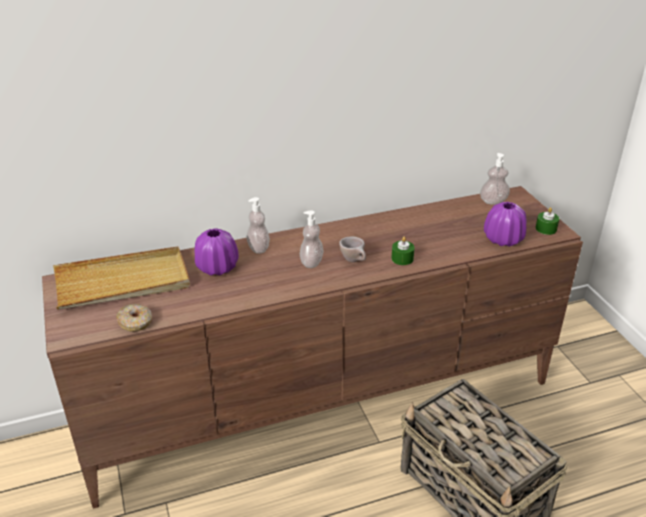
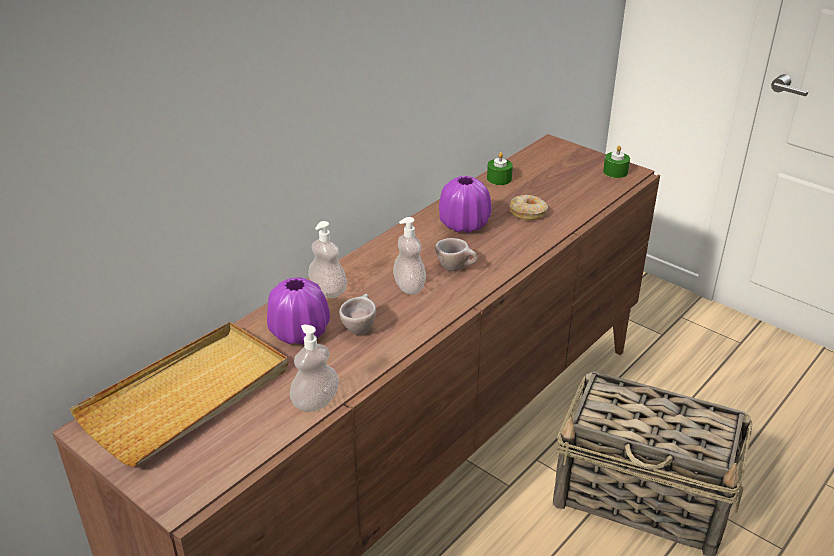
camera: 30 degrees left, 0 degrees up
(136, 322) = (259, 440): donut -> donut (528, 213)
(255, 277) = (360, 327): none -> beige cup
(402, 258) = (506, 249): green candle -> green candle (499, 179)
(493, 201) = (537, 158): soap dispenser -> soap dispenser (315, 402)
(503, 239) = (586, 195): purple vase -> purple vase (464, 224)

